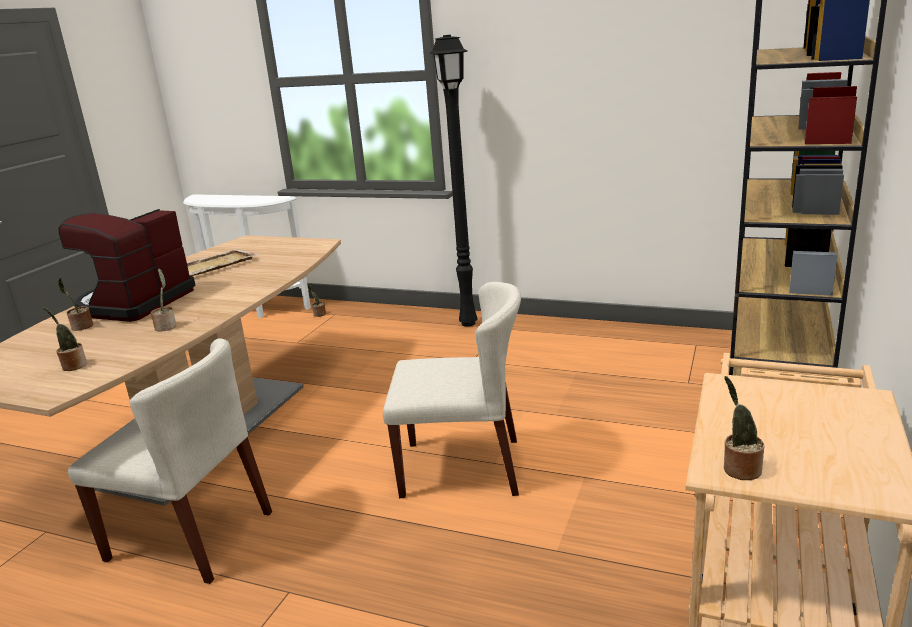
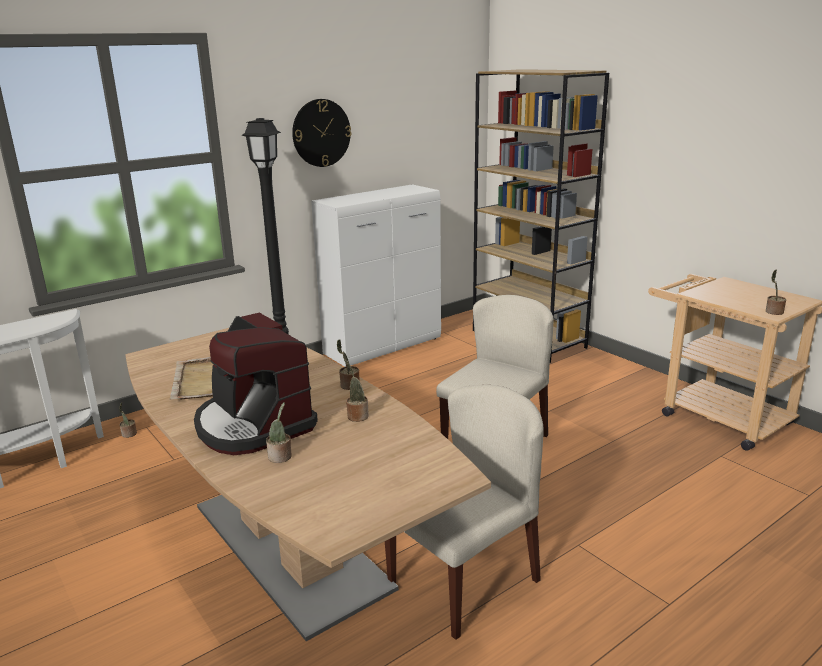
camera: 60 degrees left, 0 degrees up
(73, 366) = (395, 465): potted plant -> potted plant (348, 386)
(552, 54) = (321, 133): none -> wall clock
(603, 332) = (384, 347): none -> white cabinet

